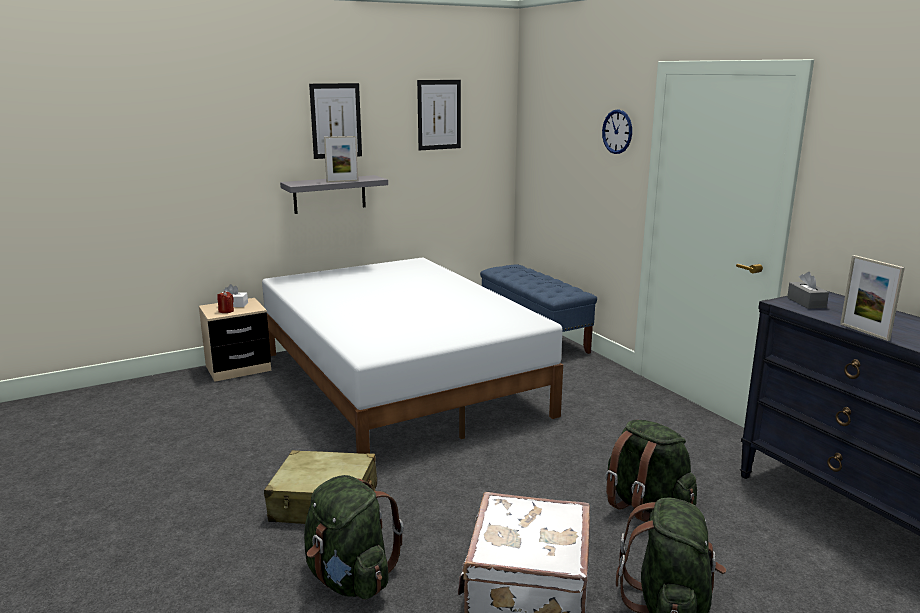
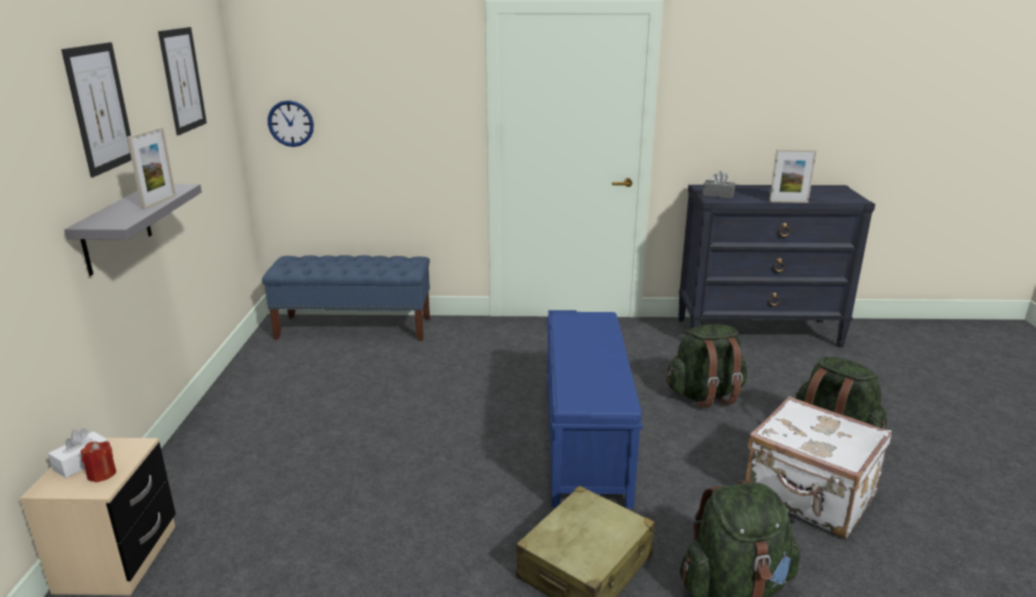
camera: 60 degrees left, 5 degrees up
(400, 383) = (356, 436): white bed -> none
(492, 461) = (584, 438): none -> blue bench
(617, 131) = (432, 77): wall clock -> wall clock (291, 123)

